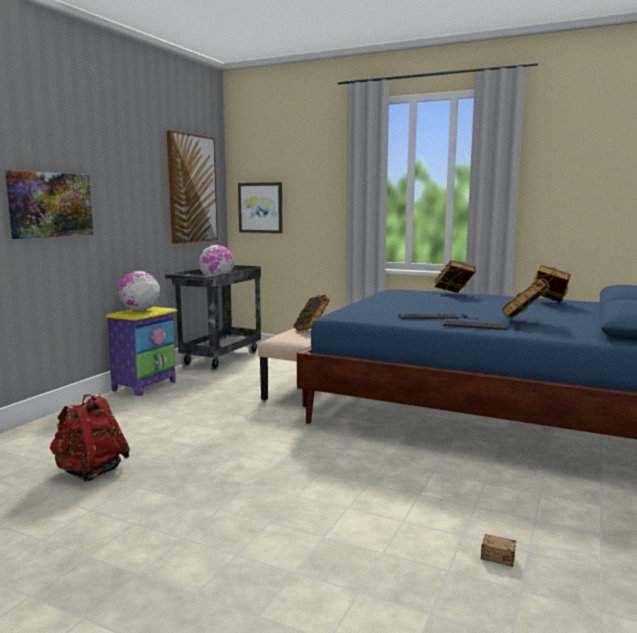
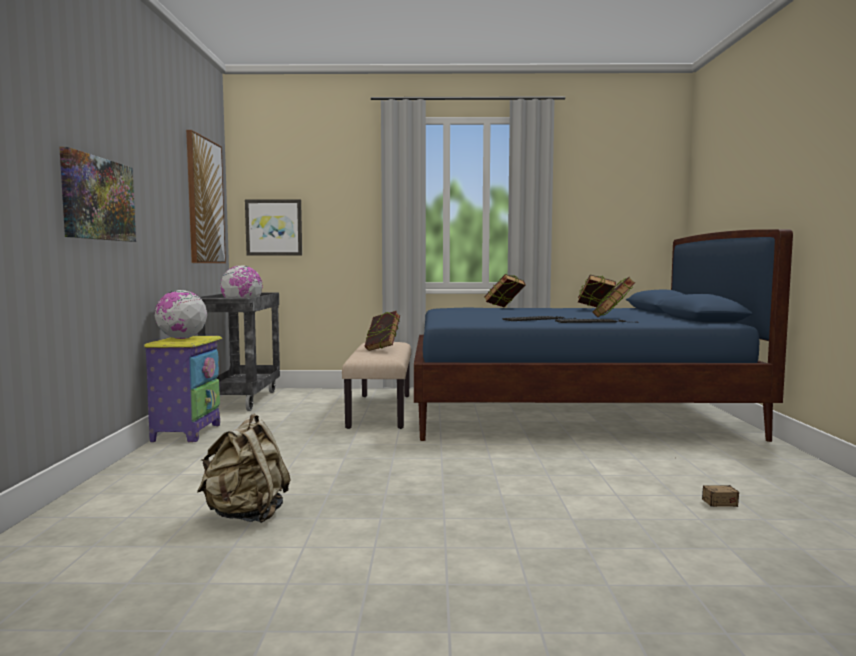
camera: 25 degrees left, 5 degrees down
(90, 472) = (246, 515): red backpack -> beige backpack

